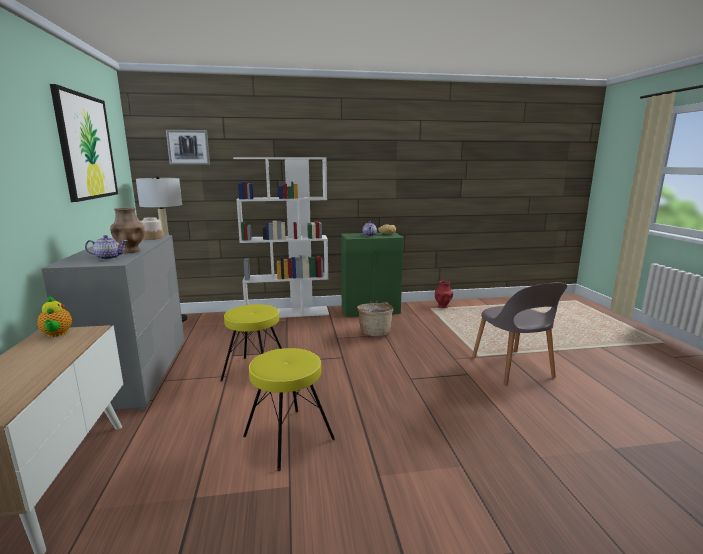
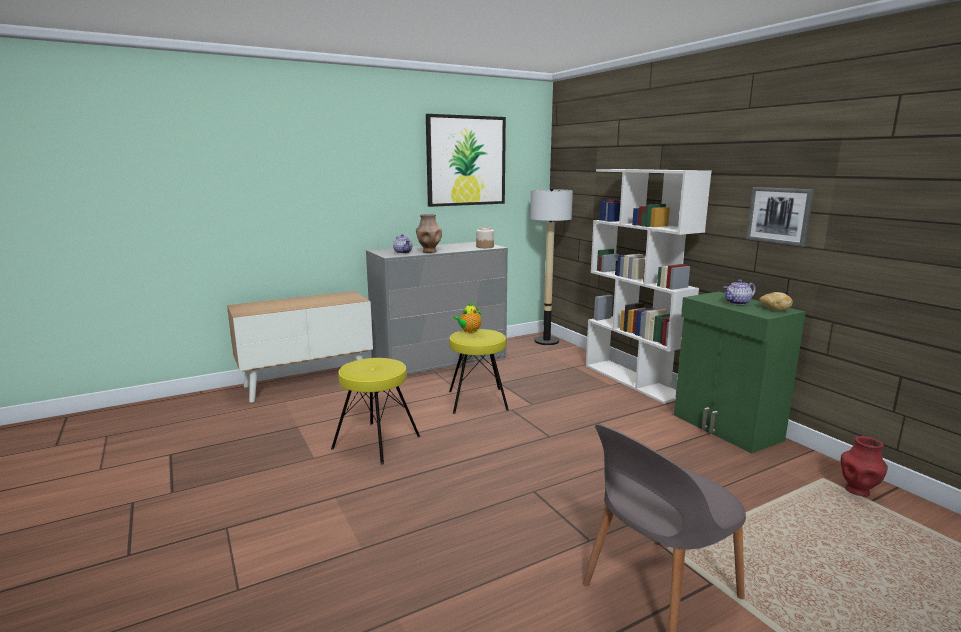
camera: 70 degrees right, 0 degrees up
(57, 334) = (347, 295): teapot -> teapot (469, 331)
(188, 147) = (587, 157): picture -> picture (779, 215)
(375, 332) = (648, 444): basket -> none

